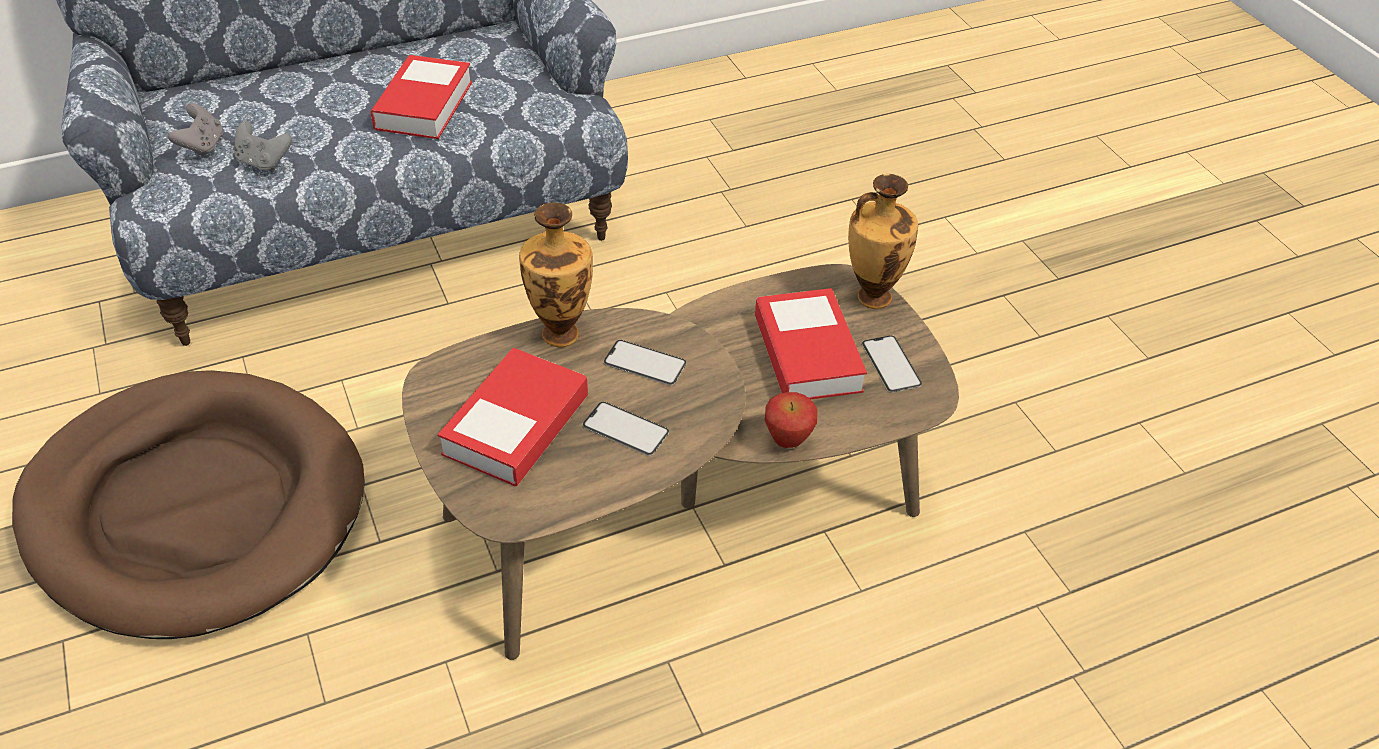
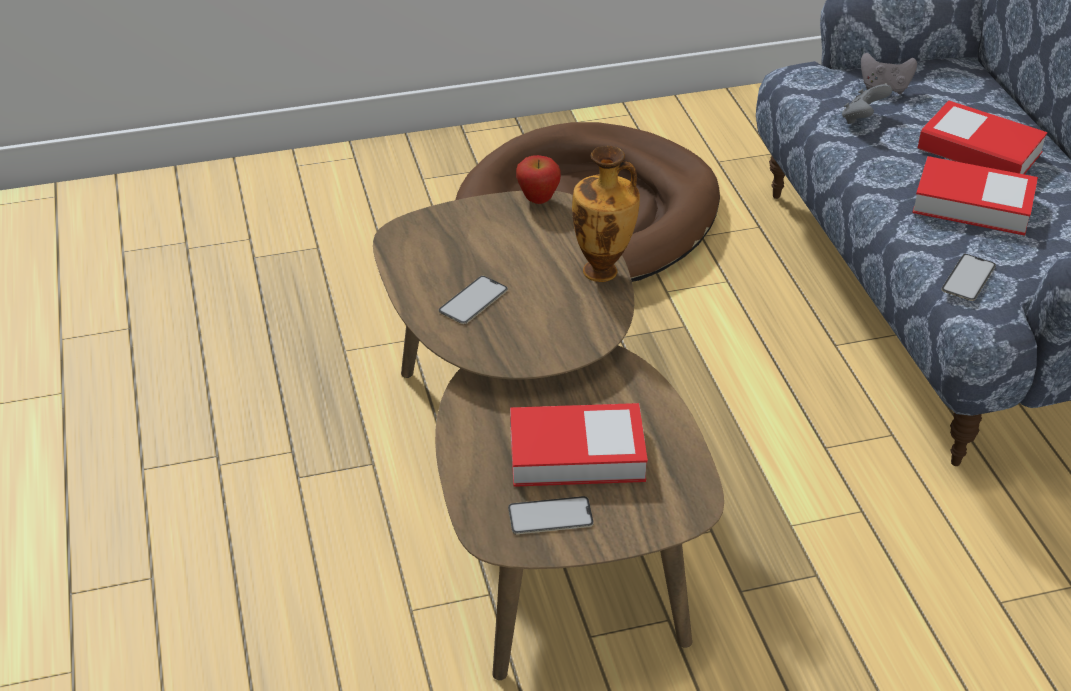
camera: 100 degrees right, 5 degrees down
(516, 425) = (492, 243): book -> book (979, 151)
(645, 363) = (553, 318): phone -> phone (968, 278)
(787, 441) = (459, 422): apple -> apple (538, 200)
(871, 296) = (662, 520): vase -> none

